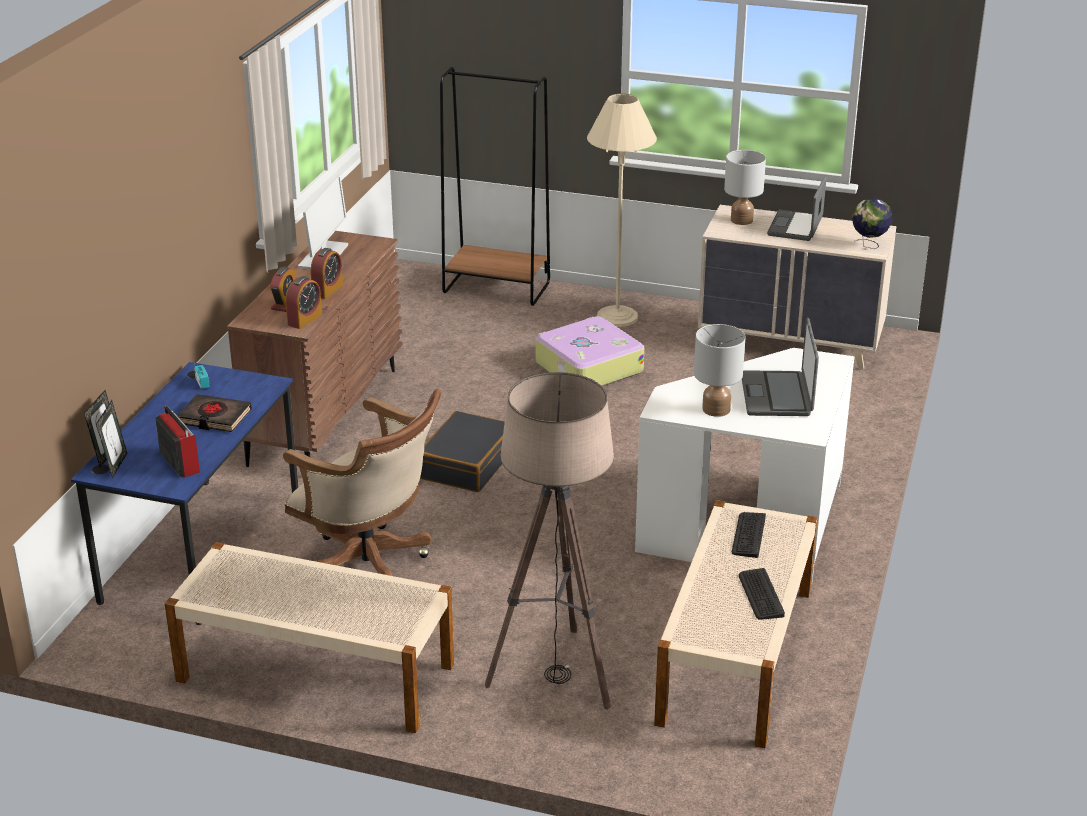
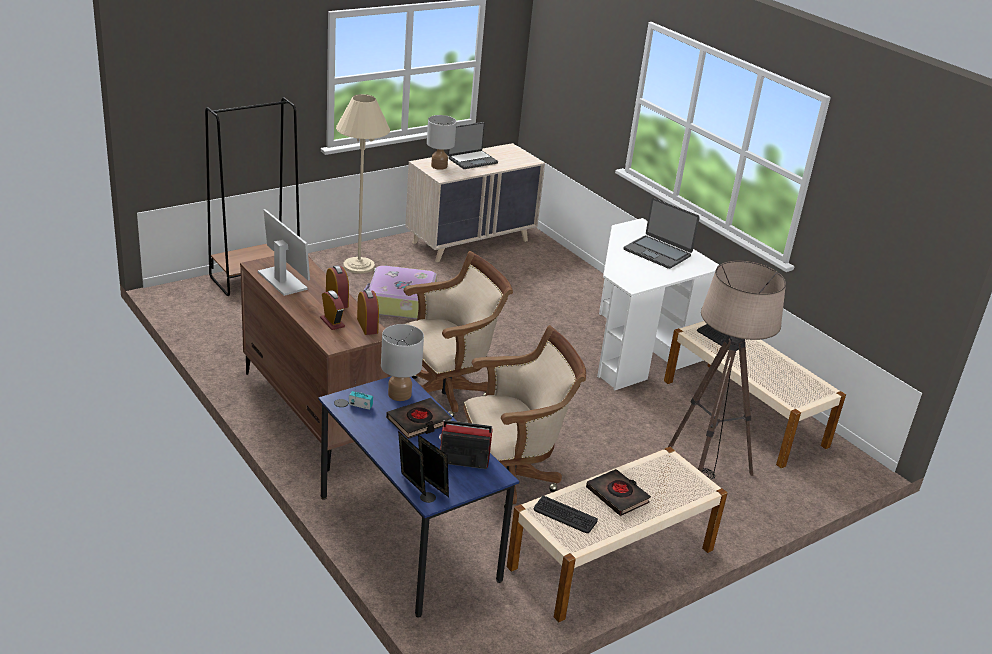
camera: 55 degrees left, 0 degrees up
(310, 589) = (617, 496): none -> black book
(466, 464) = (448, 393): black suitcase -> office chair
(716, 410) = (652, 273): grey table lamp -> grey table lamp (400, 394)
(760, 595) = (778, 364): keyboard -> keyboard (564, 515)
(796, 227) = (472, 160): laptop -> laptop turned 90 degrees counterclockwise
(869, 245) = (523, 158): globe -> none

